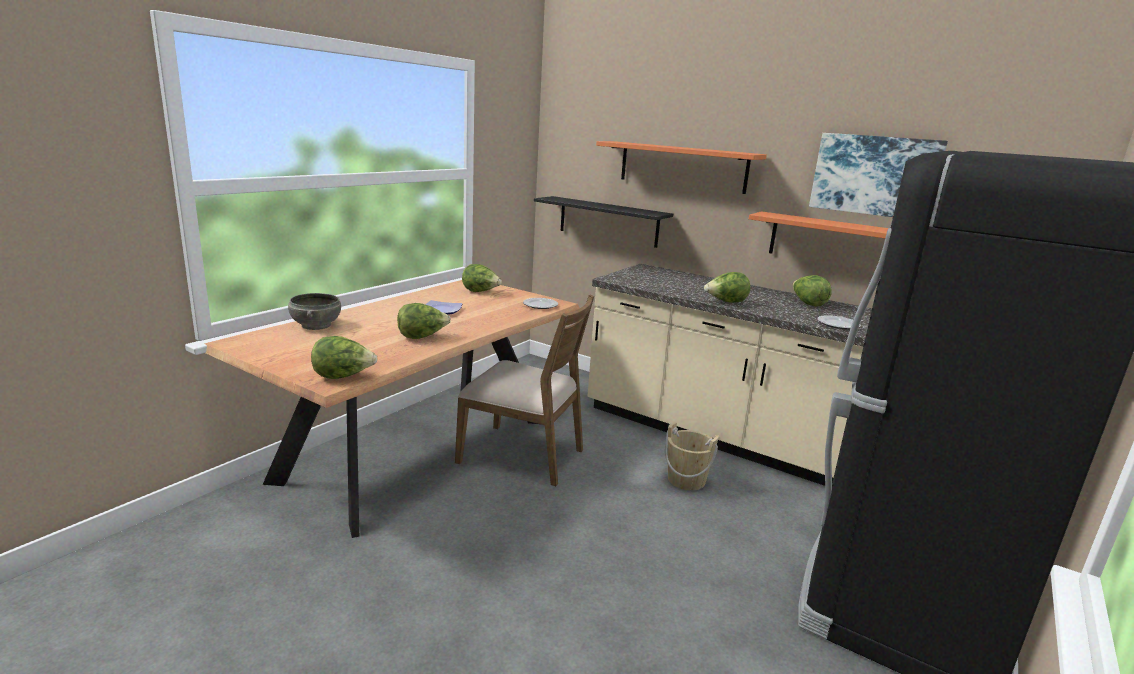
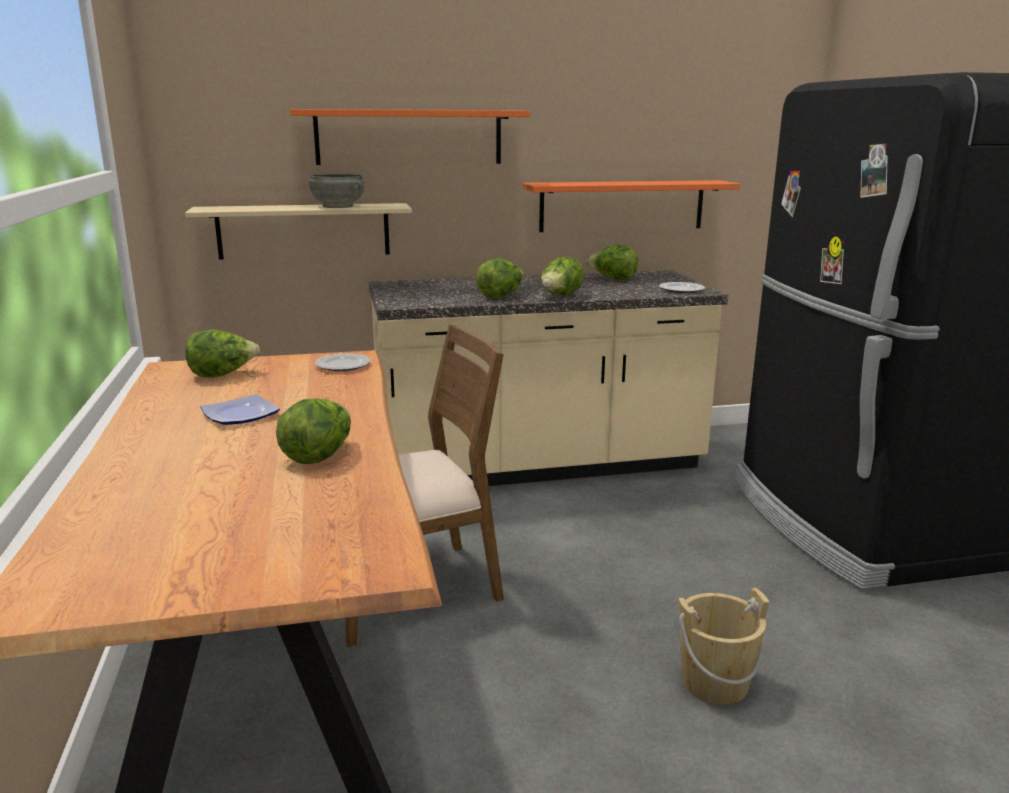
camera: 45 degrees left, 0 degrees up
(315, 325) = (104, 512): grey bowl -> grey bowl (337, 206)
(343, 377) = (377, 551): lettuce -> lettuce (500, 296)
(608, 221) = (304, 231): black shelf -> beige shelf
(686, 480) = (595, 521): beige bucket -> beige bucket (714, 682)
(874, 175) = (638, 124): picture -> none

